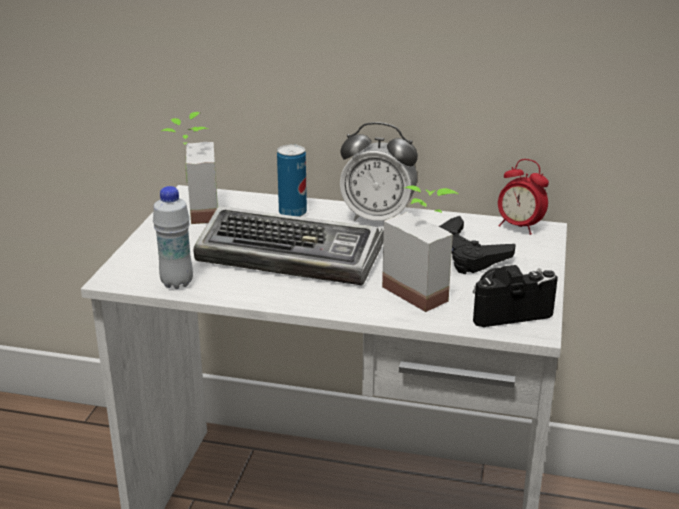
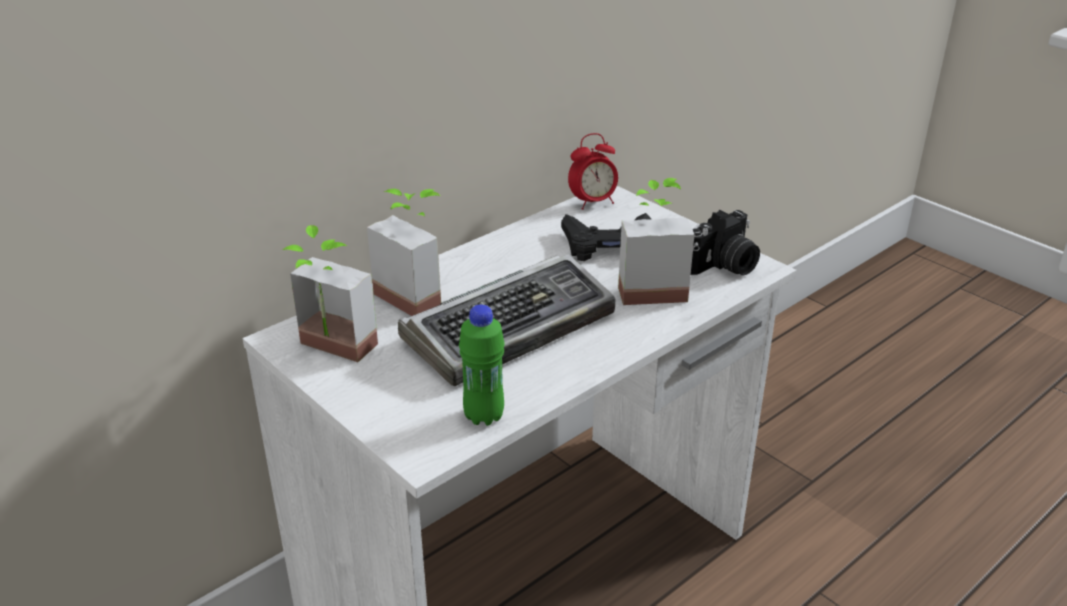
camera: 55 degrees left, 5 degrees up
(177, 283) = (484, 416): white bottle -> green bottle
(292, 213) = (417, 294): can -> potted plant
(377, 218) = (490, 256): alarm clock -> none
(507, 311) = (723, 266): camera -> camera turned 150 degrees counterclockwise

